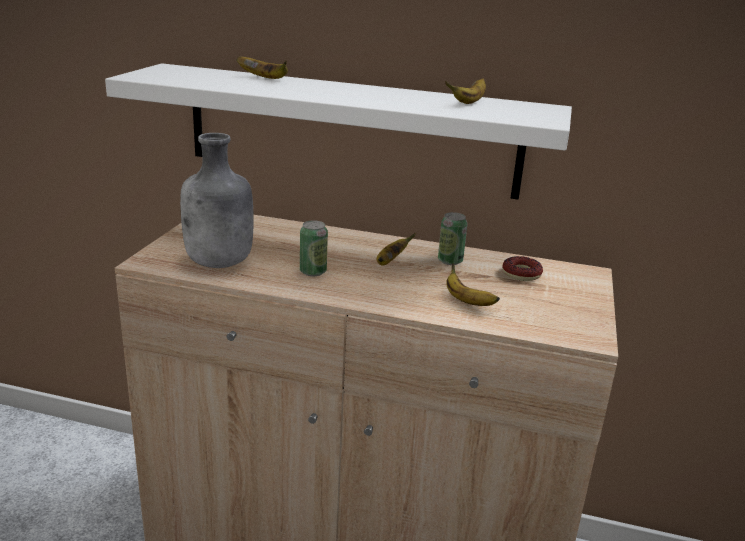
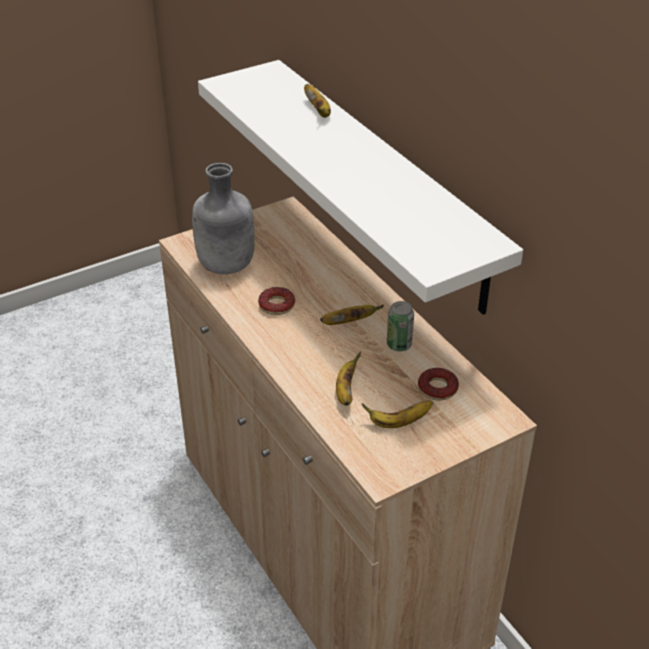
camera: 45 degrees right, 15 degrees up
(313, 272) = (276, 305): can -> donut
(469, 102) = (426, 209): banana -> banana (398, 422)

